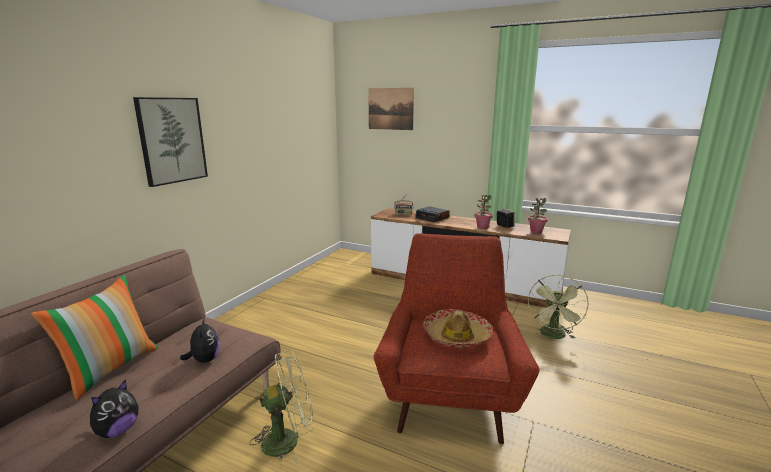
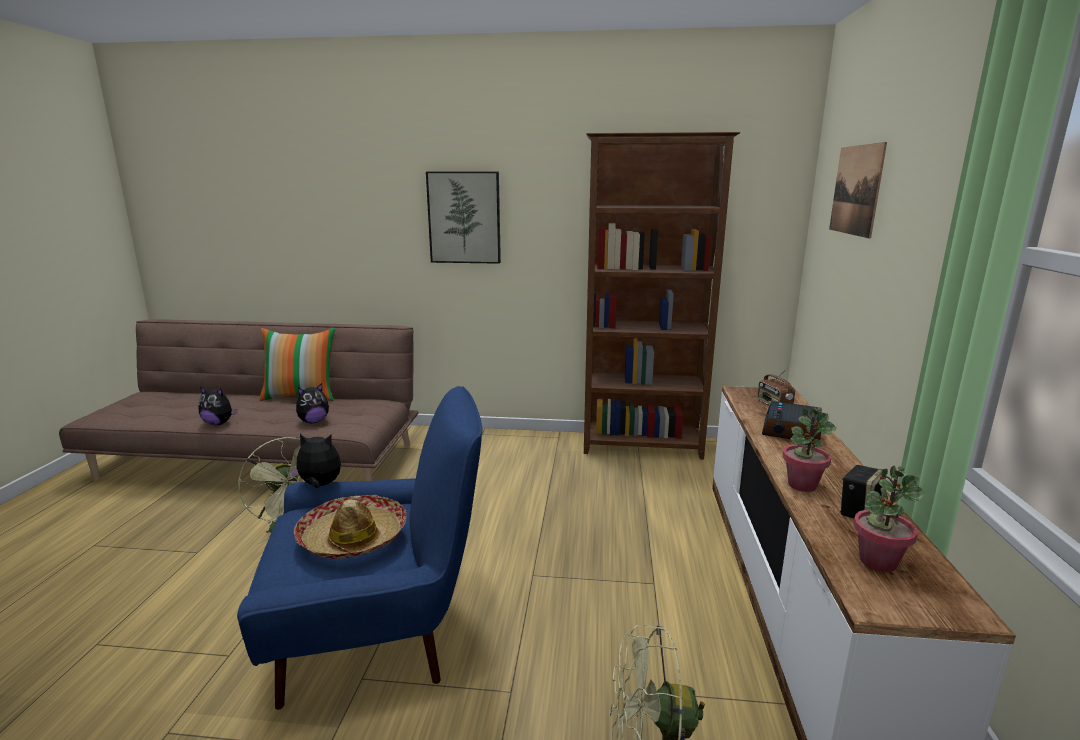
camera: 70 degrees right, 0 degrees up
(309, 277) = (643, 447): none -> brown bookcase
(392, 339) = (319, 485): none -> plush toy
(449, 397) = (379, 635): red armchair -> blue armchair

